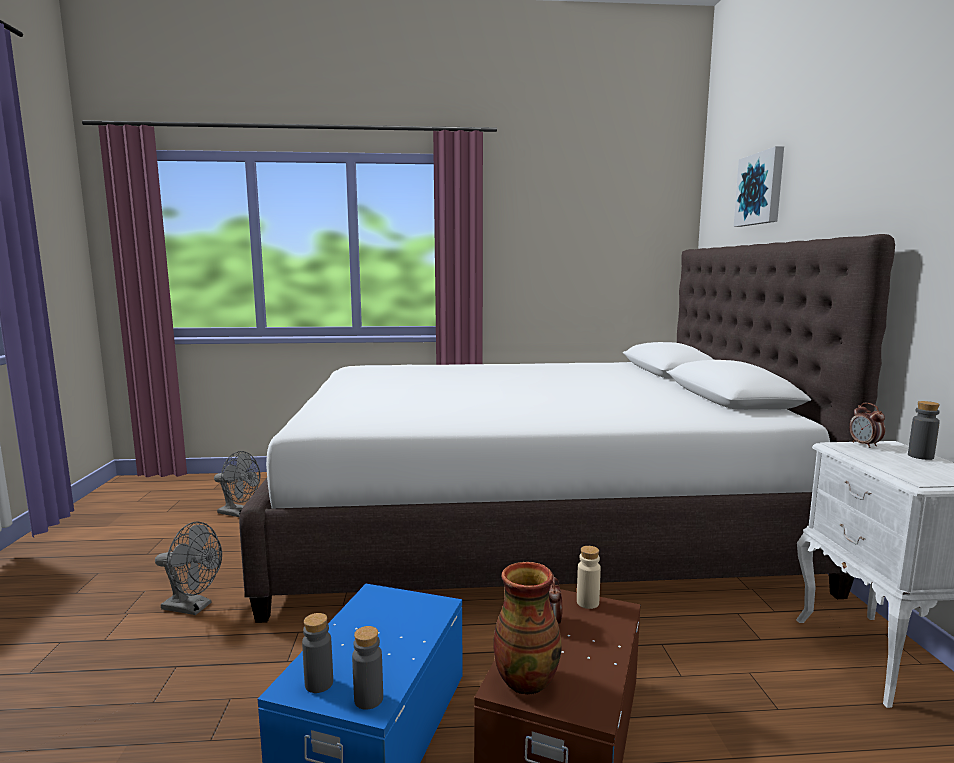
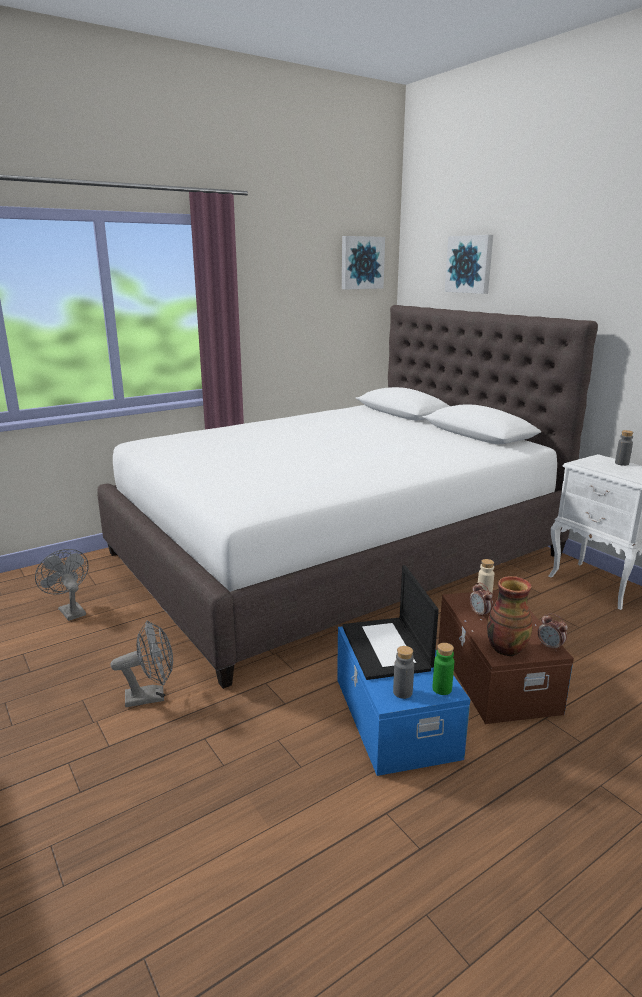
camera: 30 degrees left, 10 degrees up
(239, 513) = (69, 610): grey fan -> grey fan turned 120 degrees counterclockwise
(368, 699) = (442, 689): grey bottle -> green bottle
(380, 624) = (387, 648): none -> laptop
(646, 202) = (361, 263): none -> picture
(865, 445) = (589, 460): alarm clock -> alarm clock (550, 647)

